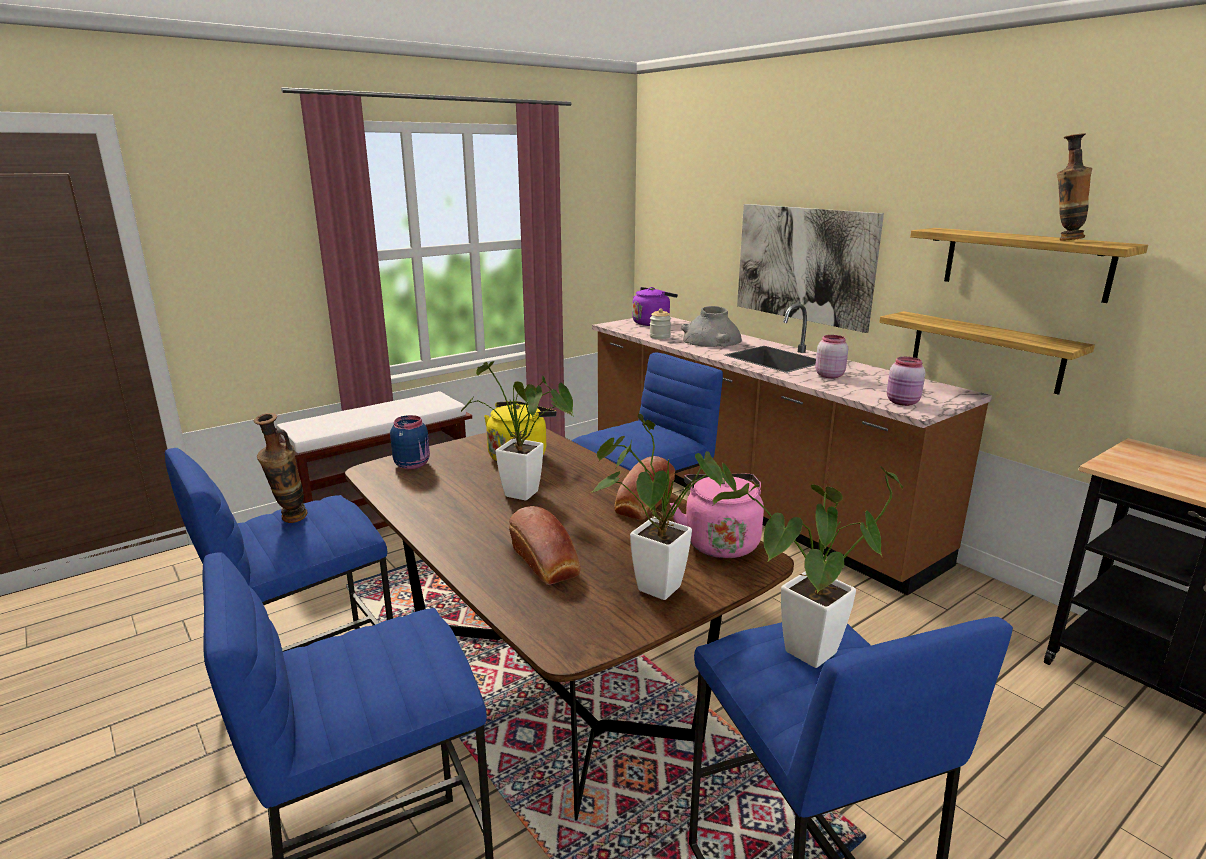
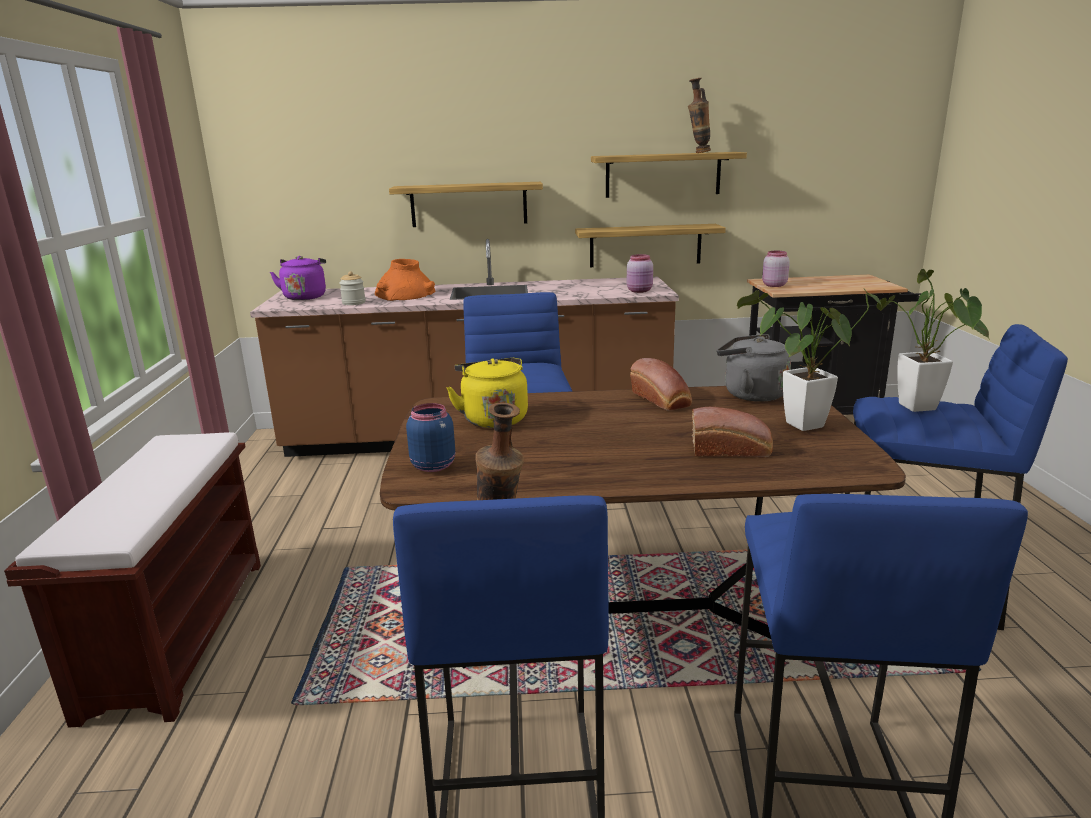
camera: 55 degrees left, 0 degrees up
(528, 495) = (590, 432): potted plant -> none
(711, 341) = (406, 294): grey vase -> orange vase
(719, 542) = (750, 394): pink kettle -> grey kettle
(803, 264) = (469, 204): picture -> shelf
(829, 375) = (556, 290): pink jar -> pink jar (773, 285)

